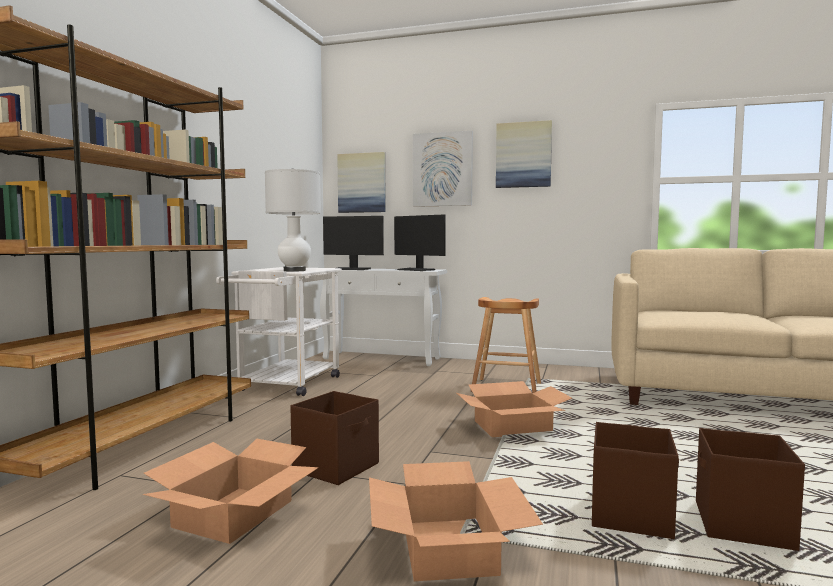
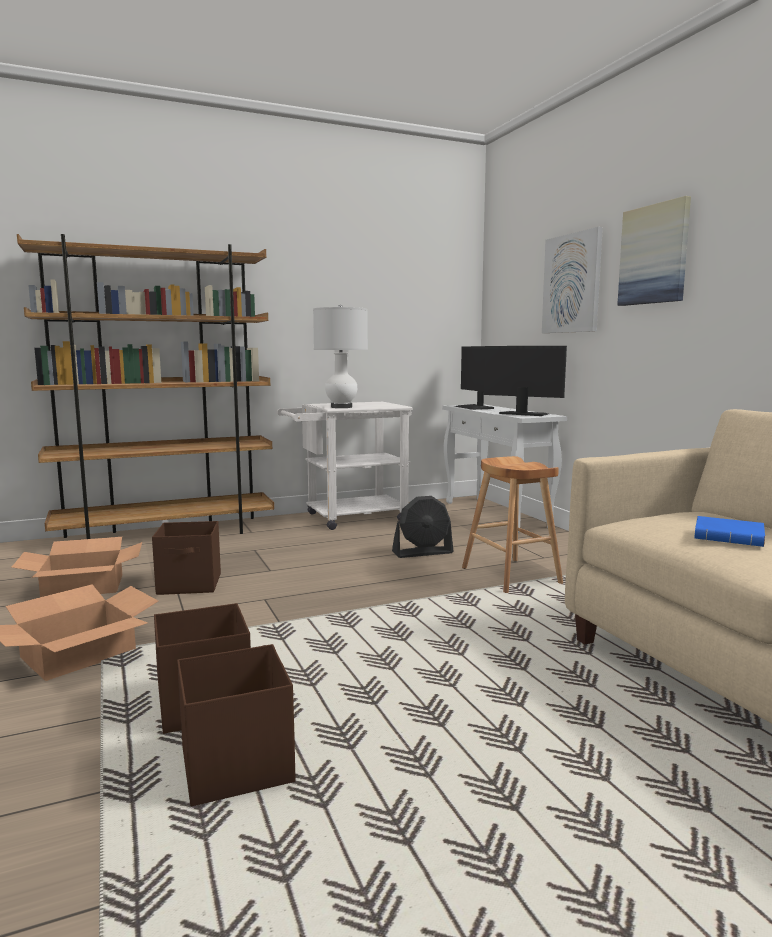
camera: 50 degrees right, 5 degrees up
(362, 183) = (507, 305): picture -> none
(416, 270) = (523, 414): monitor -> monitor turned 120 degrees clockwise
(419, 391) = (423, 552): none -> black fan
(512, 426) = (382, 608): cardboard box -> none
(717, 314) = (730, 538): none -> blue book

